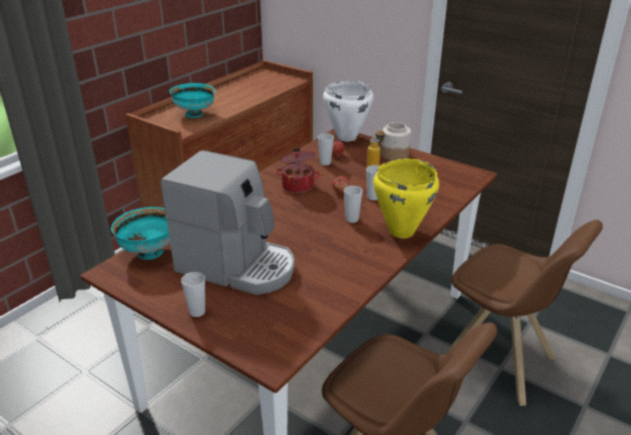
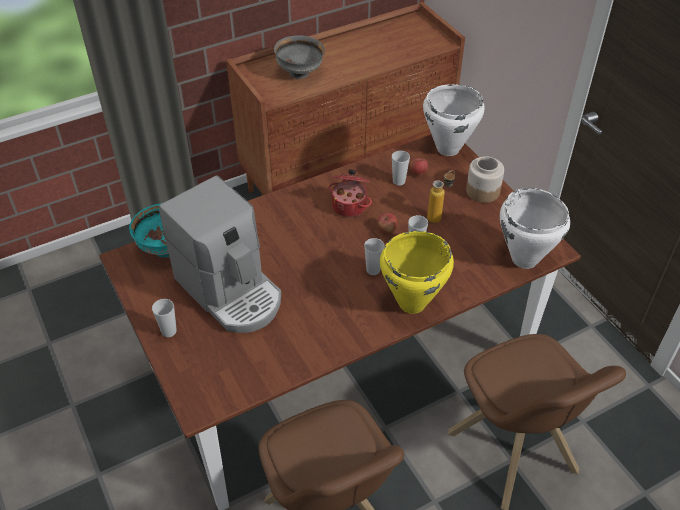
camera: 25 degrees right, 15 degrees up
(195, 114) = (300, 73): turquoise bowl -> grey bowl
(461, 184) = (524, 259): none -> white cooking pot

